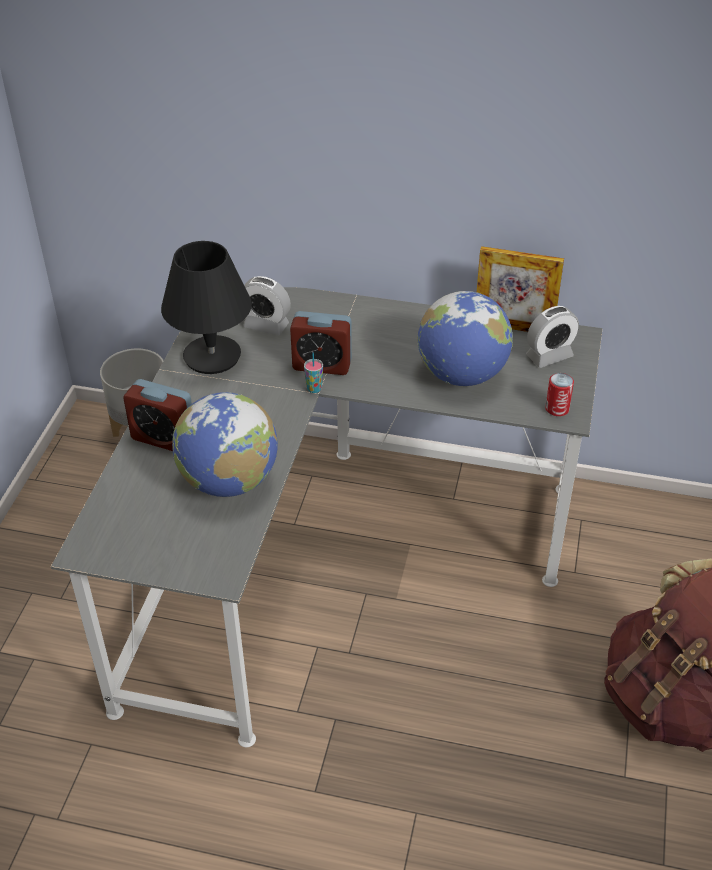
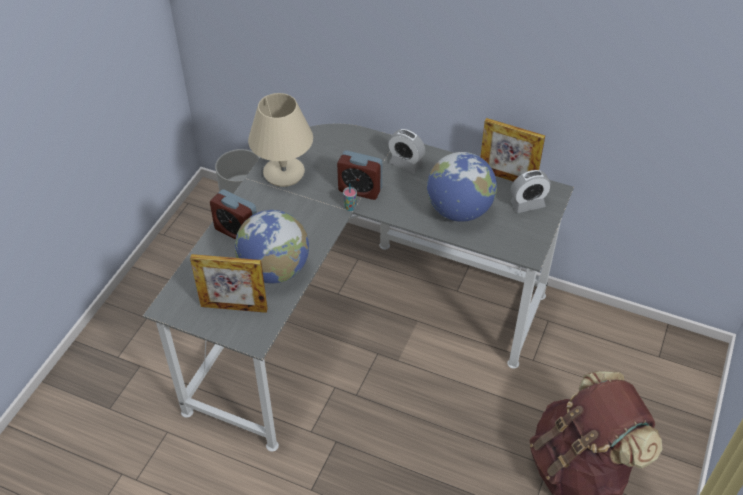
camera: 10 degrees right, 5 degrees up
(182, 537) = (234, 307): none -> picture frame
(211, 356) = (283, 173): black table lamp -> beige table lamp
(266, 325) = (327, 153): alarm clock -> alarm clock (406, 163)
(557, 409) = (521, 247): can -> none

